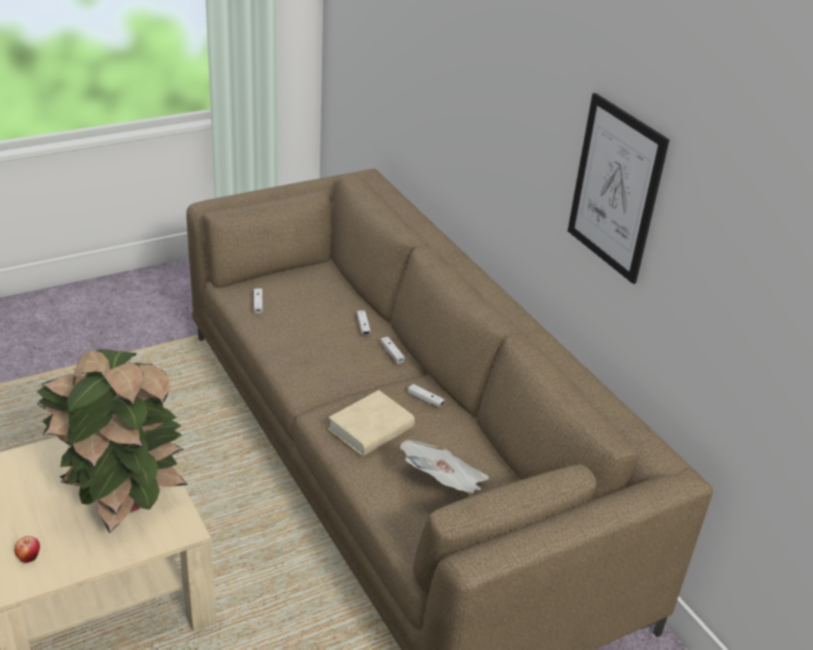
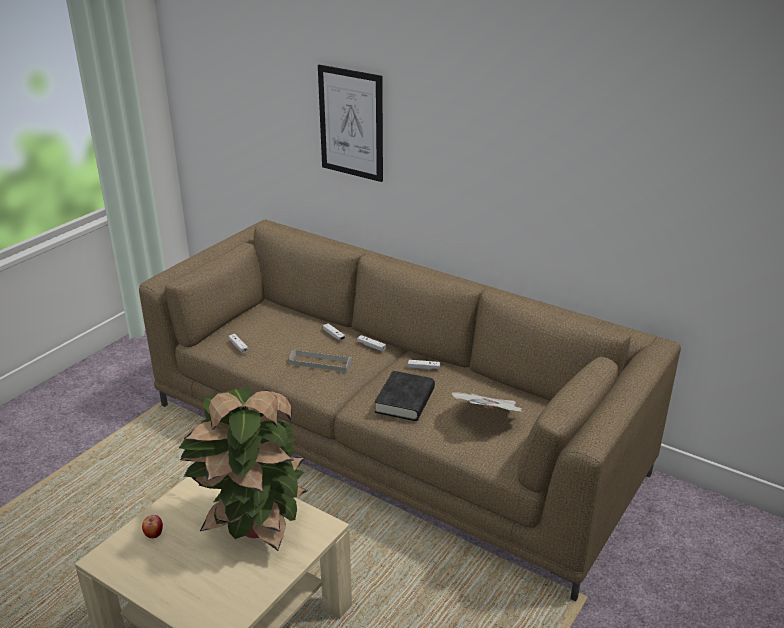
camera: 25 degrees left, 5 degrees down
(29, 557) = (215, 602): apple -> apple (154, 534)
(322, 353) = (320, 363): none -> grey tray
(371, 429) = (405, 401): beige book -> black book
(615, 188) = (538, 154): picture -> picture (351, 123)

